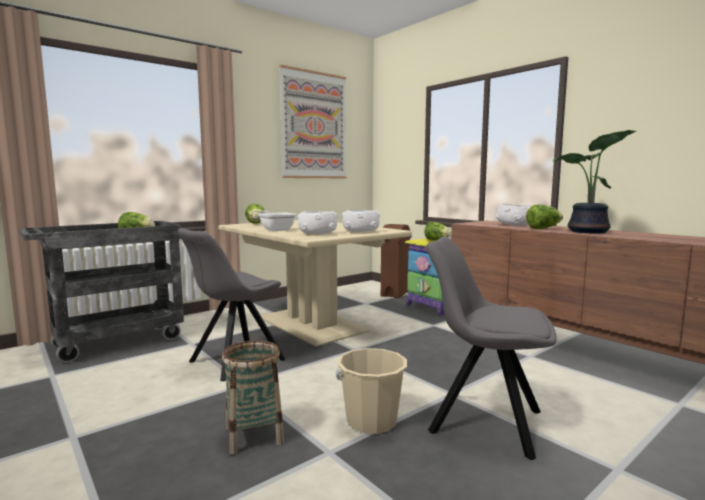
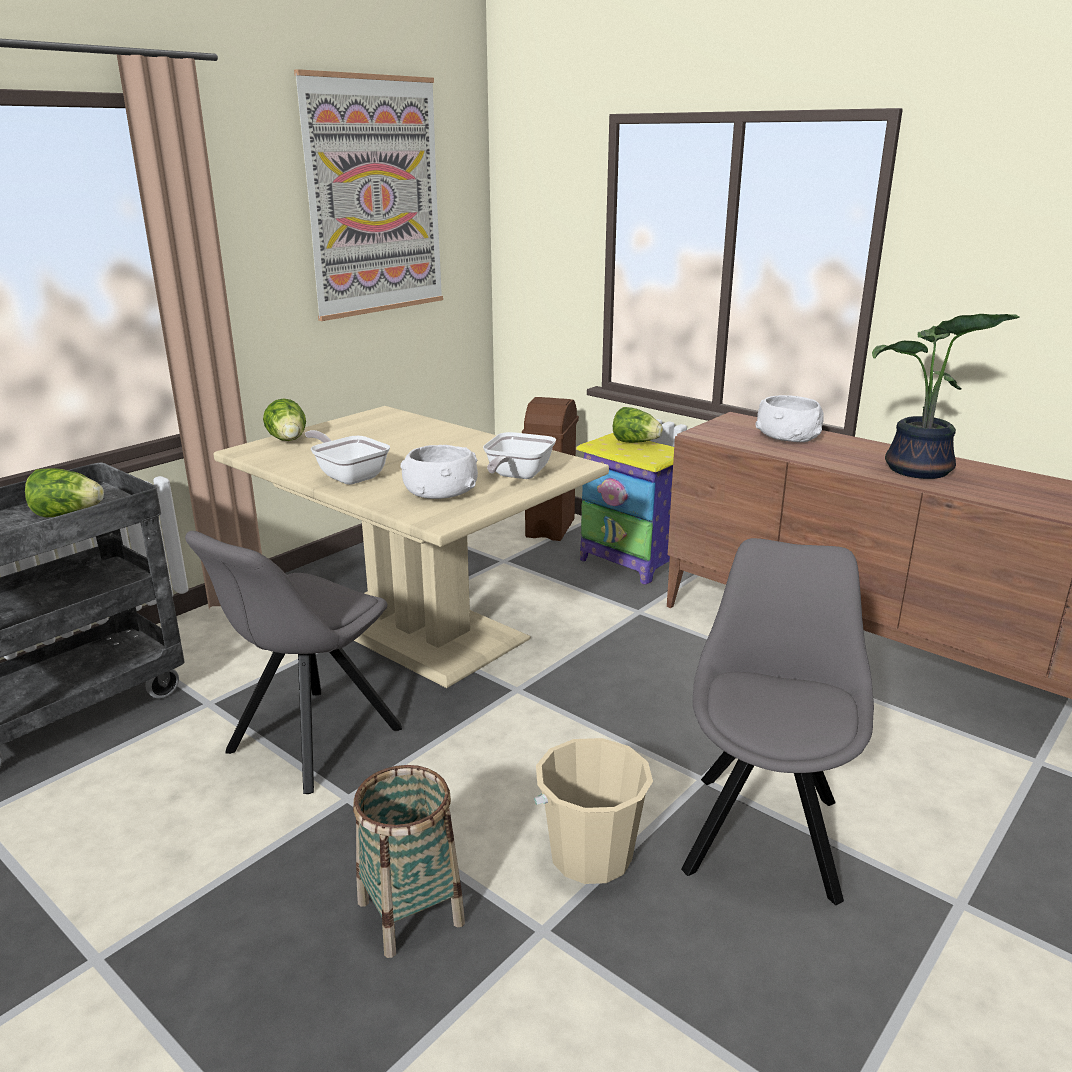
camera: 10 degrees left, 15 degrees up
(360, 231) = (516, 476): white bowl -> frying pan
(484, 422) = (764, 834): grey chair -> grey chair turned 90 degrees clockwise
(543, 228) = (841, 456): lettuce -> none

